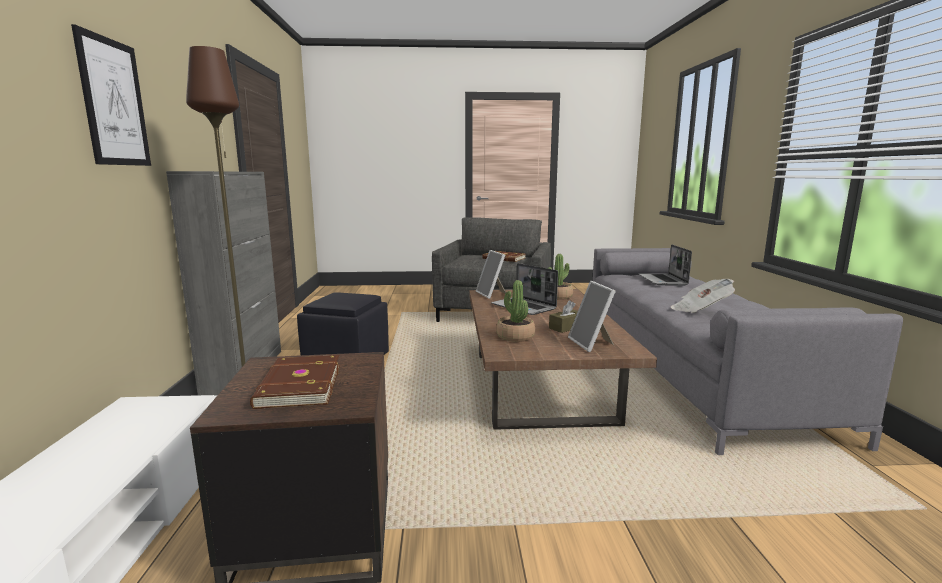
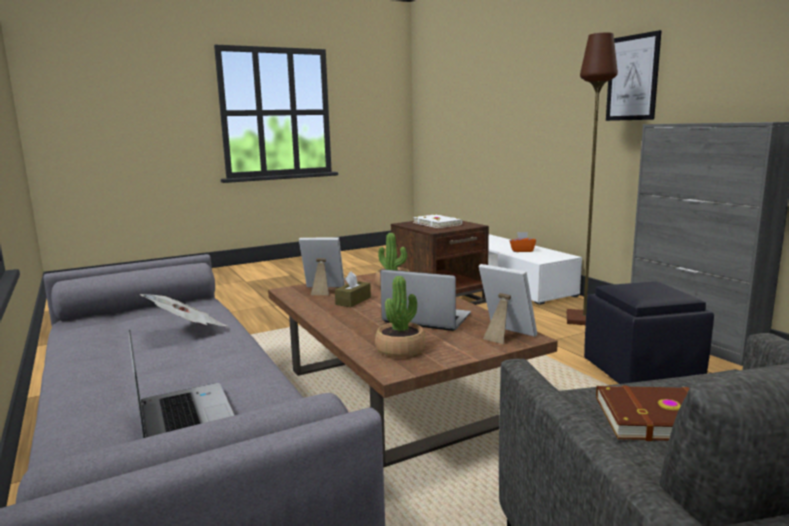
camera: 155 degrees right, 0 degrees up
(113, 445) = (522, 250): none -> orange tissue box
(298, 386) = (437, 223): brown book -> white book
(591, 344) = (322, 290): picture frame -> picture frame turned 45 degrees counterclockwise

